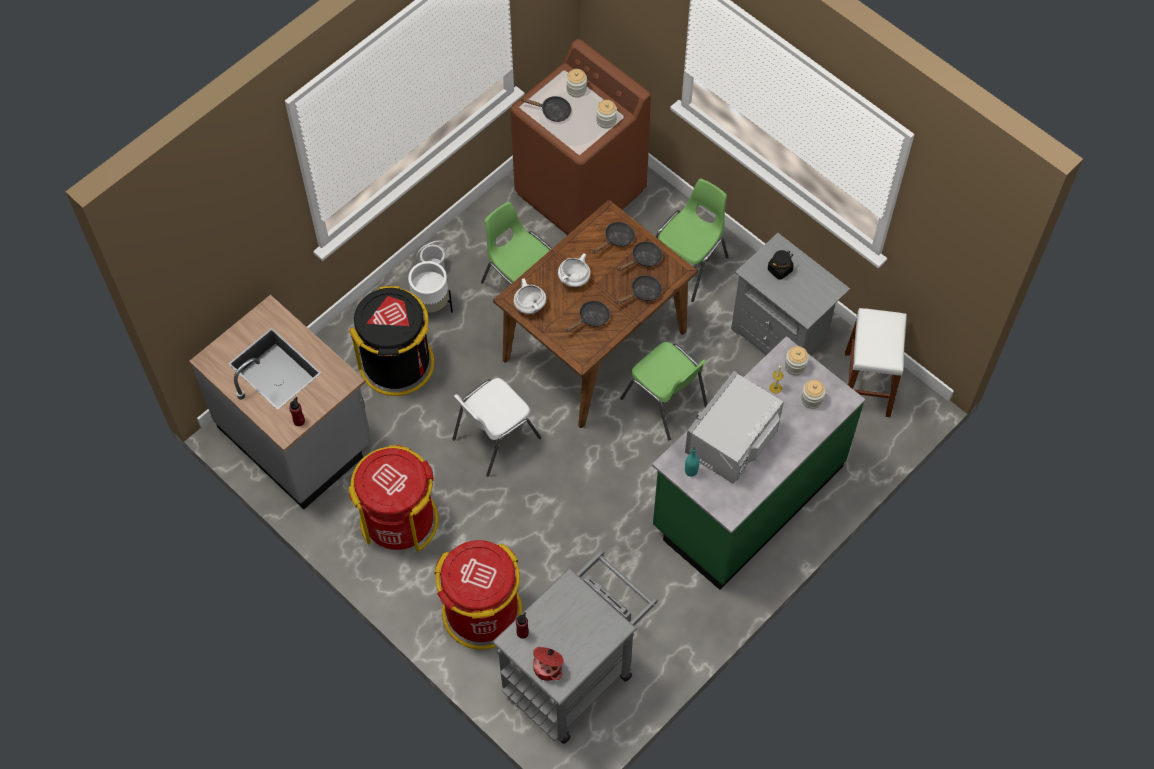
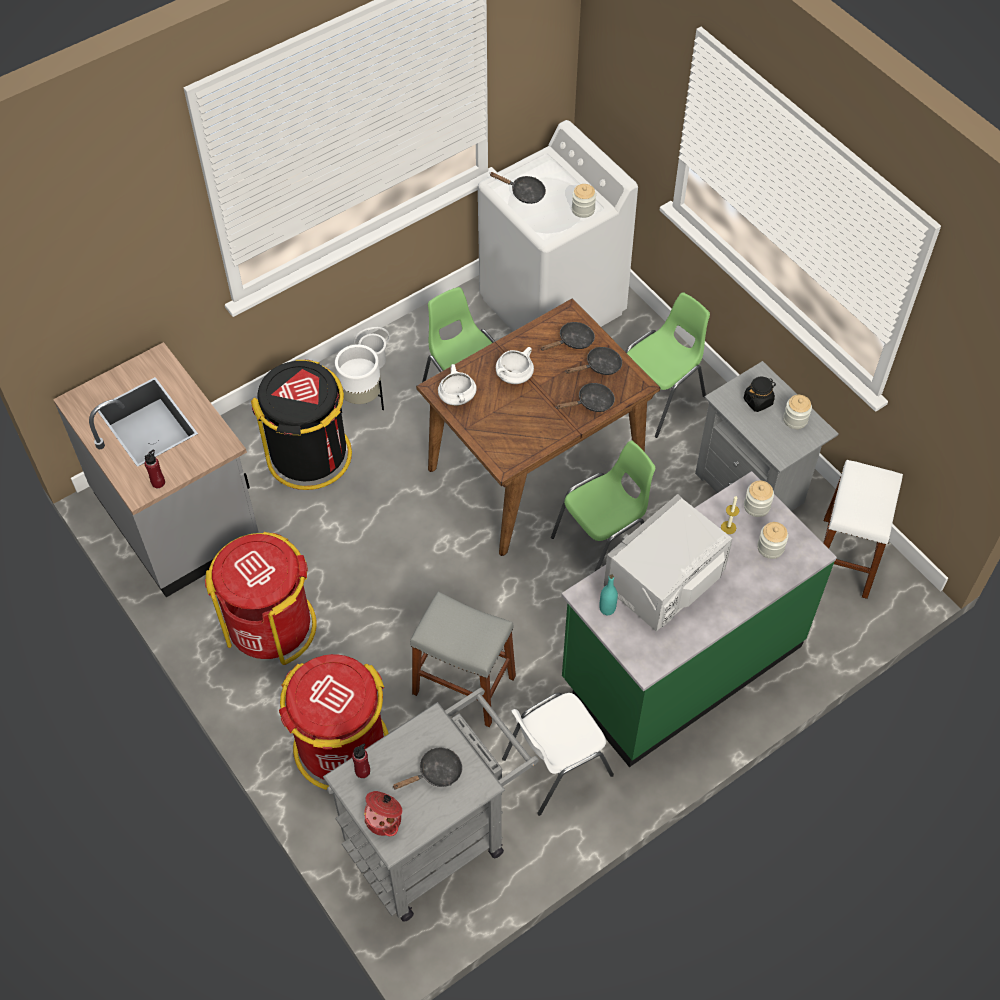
camera: 10 degrees right, 5 degrees down
(495, 438) = (400, 552): white chair -> white chair (555, 766)
(572, 544) = (464, 685): none -> grey stool
(576, 89) = (556, 174): jar -> jar (795, 419)
(580, 192) = (552, 306): brown washing machine -> white washing machine
(591, 318) = (525, 422): black frying pan -> black frying pan (436, 773)
(665, 403) = (603, 543): green chair -> green chair turned 90 degrees counterclockwise

